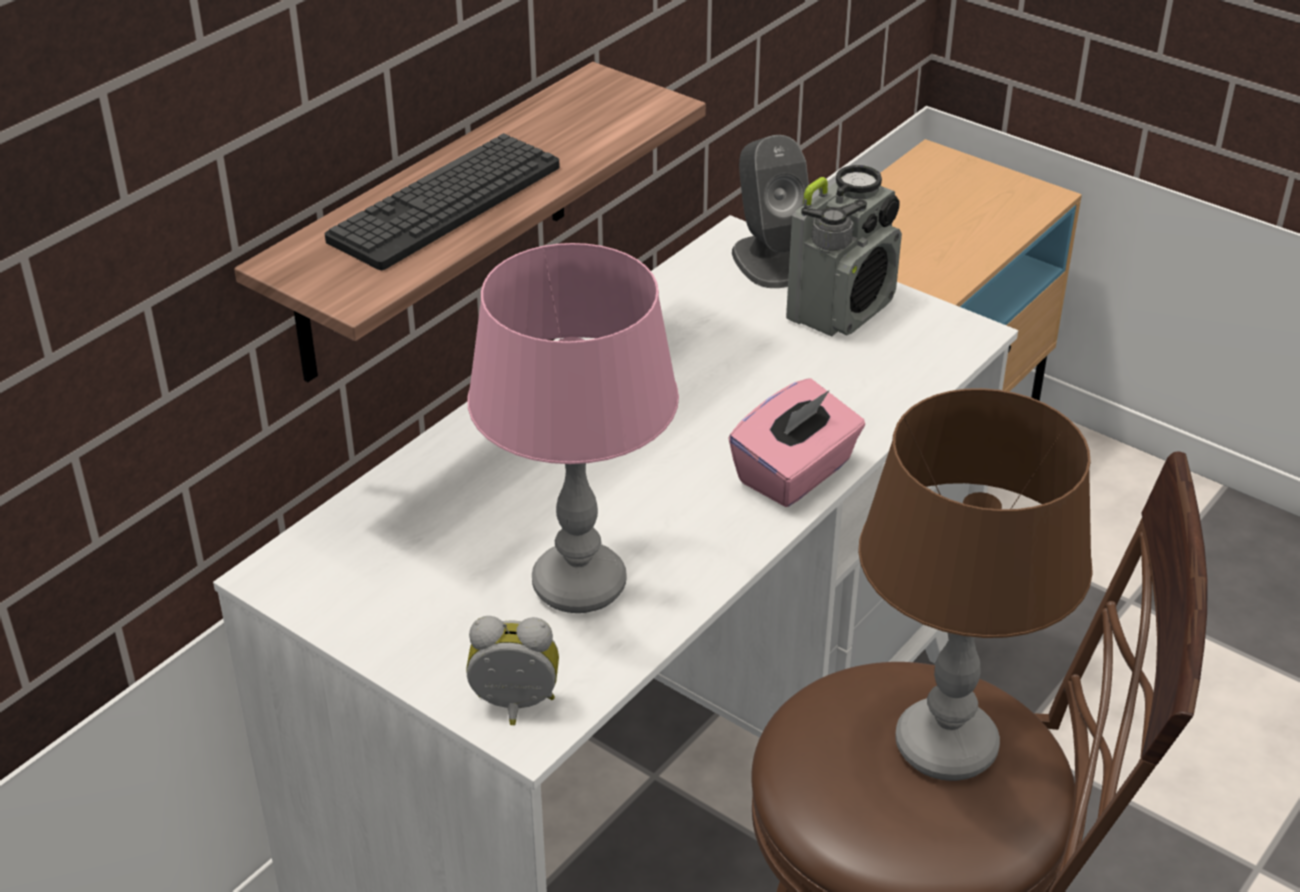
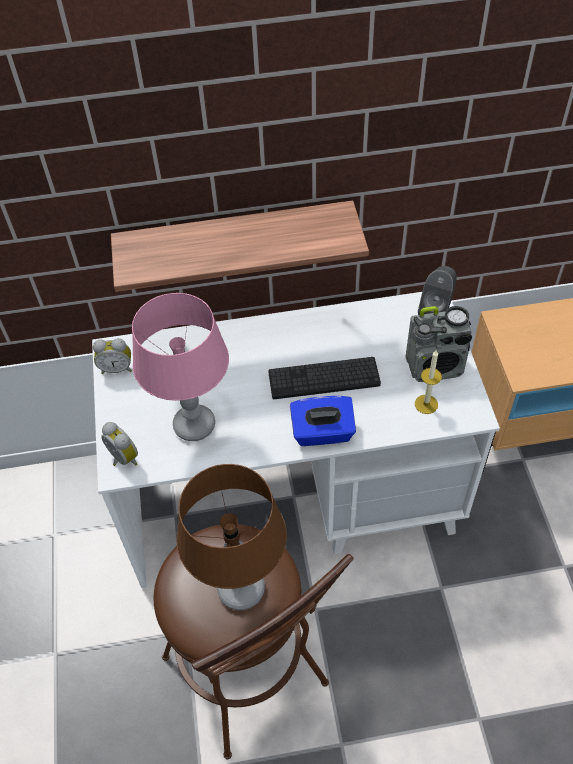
camera: 45 degrees right, 15 degrees up
(323, 592) = (117, 368): none -> alarm clock
(446, 203) = (209, 245): keyboard -> keyboard (324, 379)
(795, 473) = (322, 433): pink tissue box -> blue tissue box
(890, 357) = (426, 404): none -> candle

